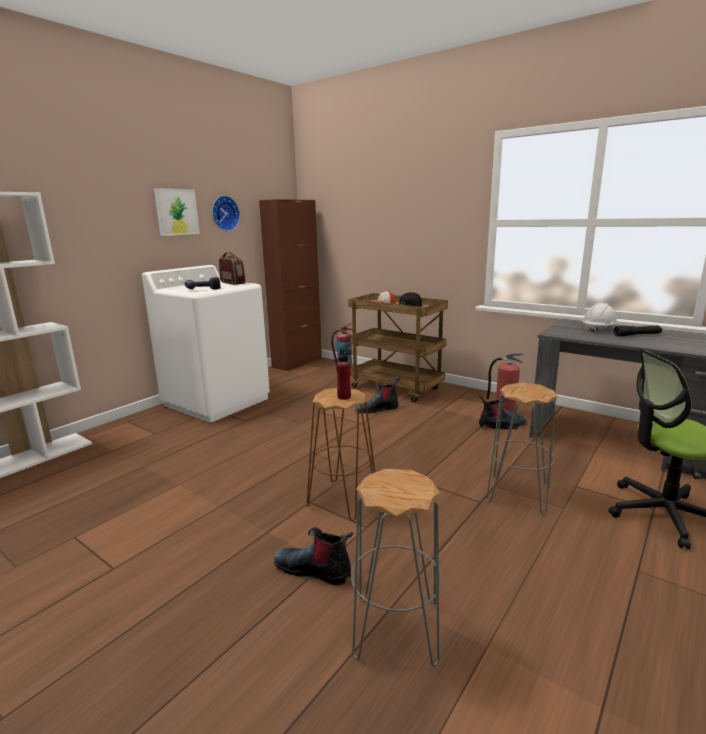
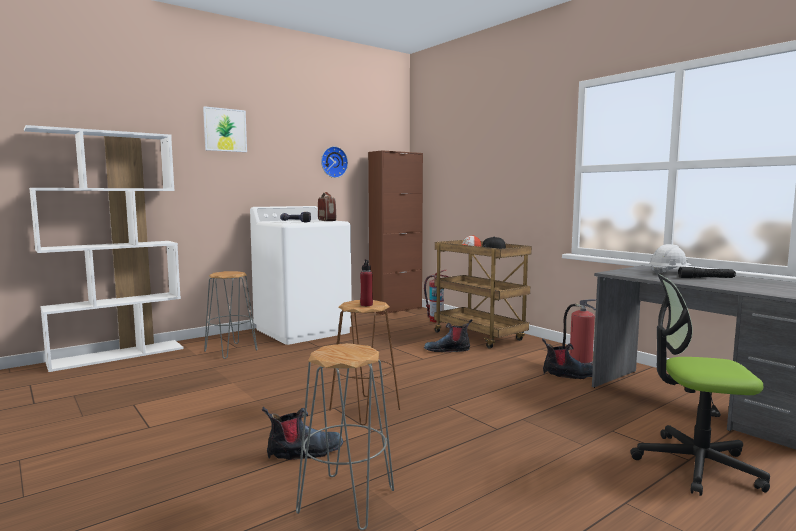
camera: 15 degrees right, 10 degrees down
(176, 212) = (288, 158): picture -> picture (225, 130)
(314, 570) = (304, 452): boot -> boot turned 120 degrees clockwise
(518, 494) = (542, 428): grey stool -> grey stool (231, 350)

